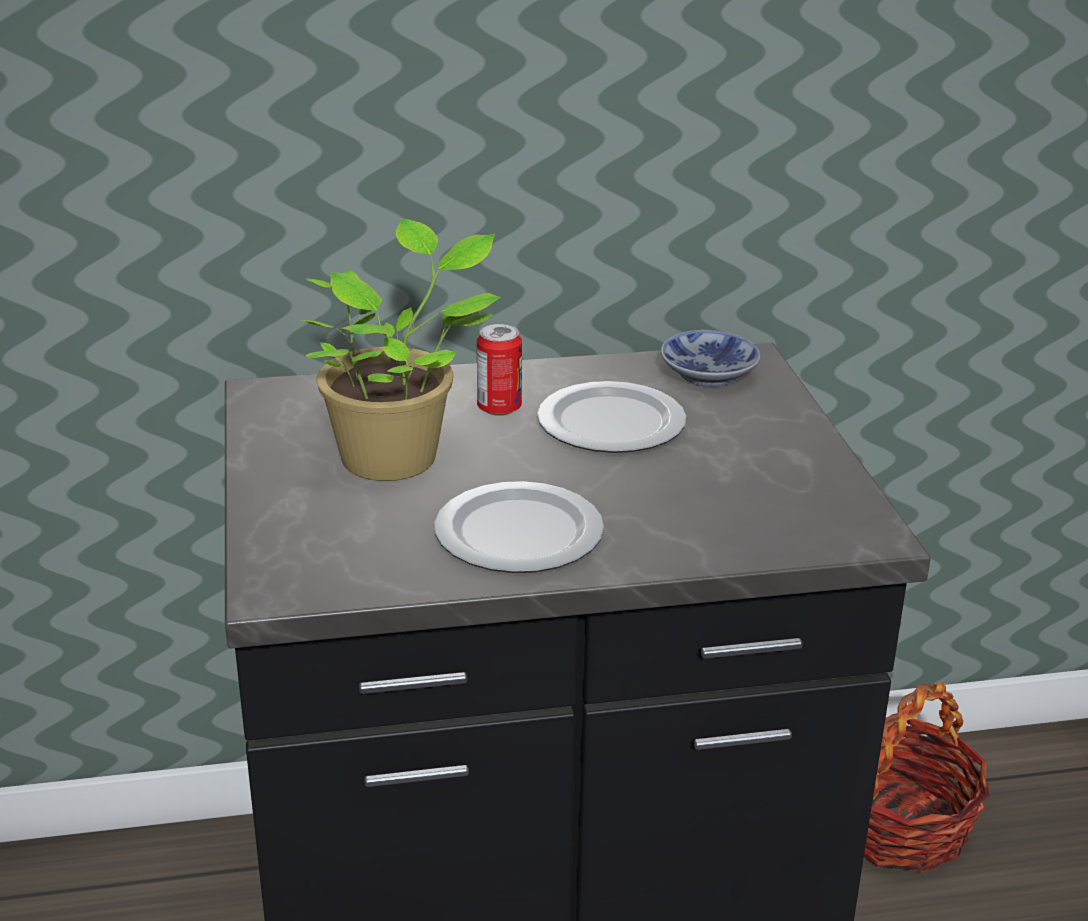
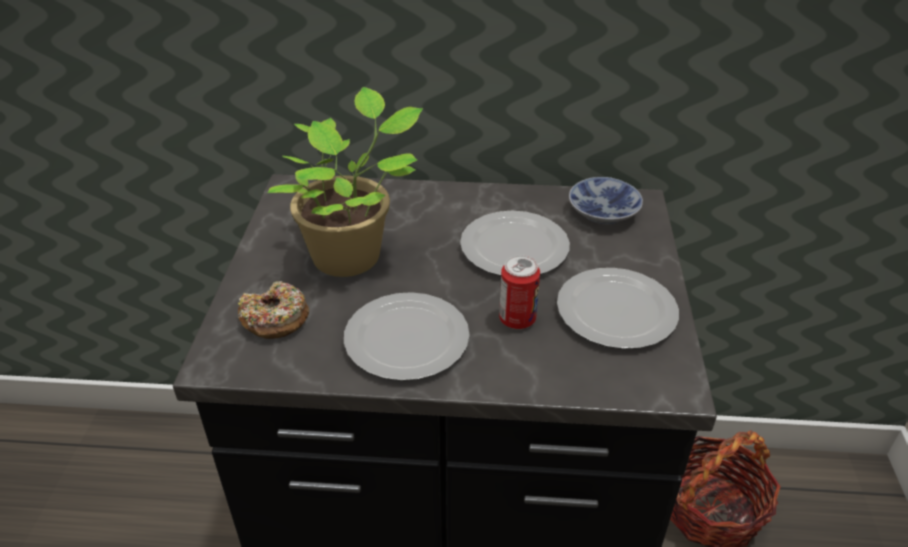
camera: 15 degrees right, 10 degrees up
(328, 536) = (275, 319): none -> donut
(499, 408) = (441, 223): can -> can (517, 319)
(769, 471) = (615, 310): none -> plate

